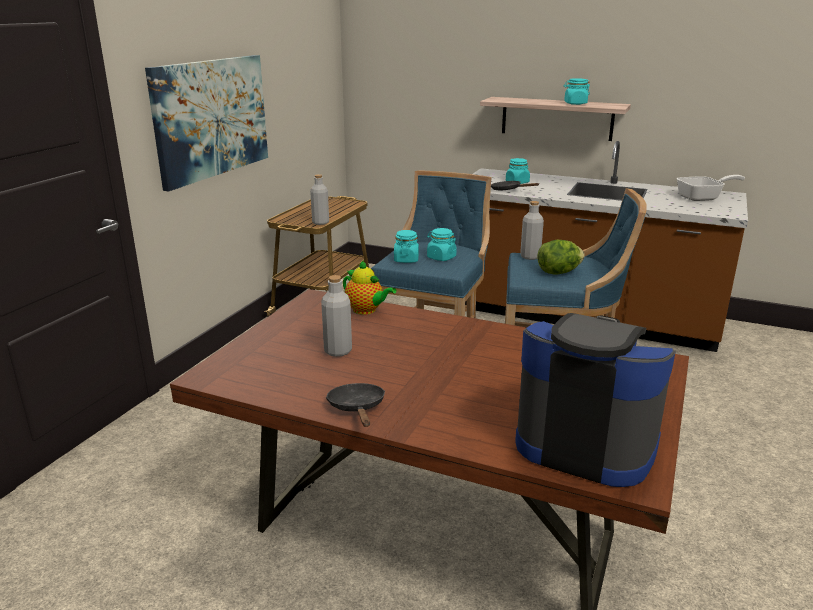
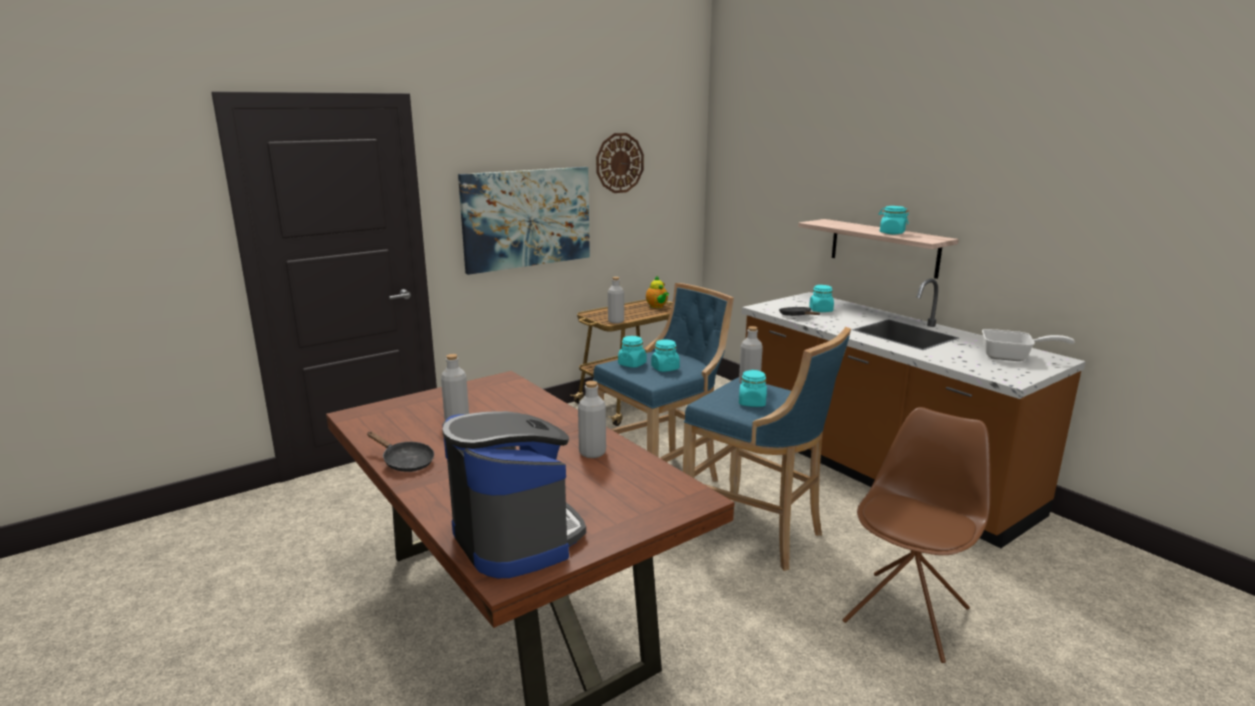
camera: 30 degrees right, 5 degrees down
(280, 50) = (619, 163): none -> wall clock
(357, 408) = (405, 462): black frying pan -> black frying pan turned 105 degrees clockwise
(366, 310) = (525, 396): teapot -> teapot (657, 306)
(518, 347) = (592, 453): none -> grey bottle
(558, 272) = (752, 403): lettuce -> turquoise jar
(716, 419) = (907, 614): none -> brown chair

